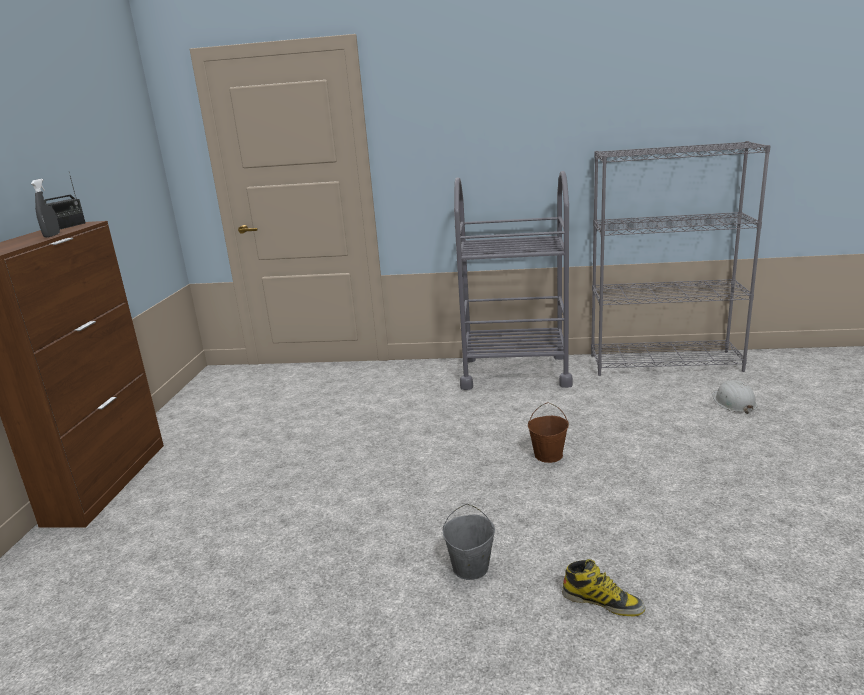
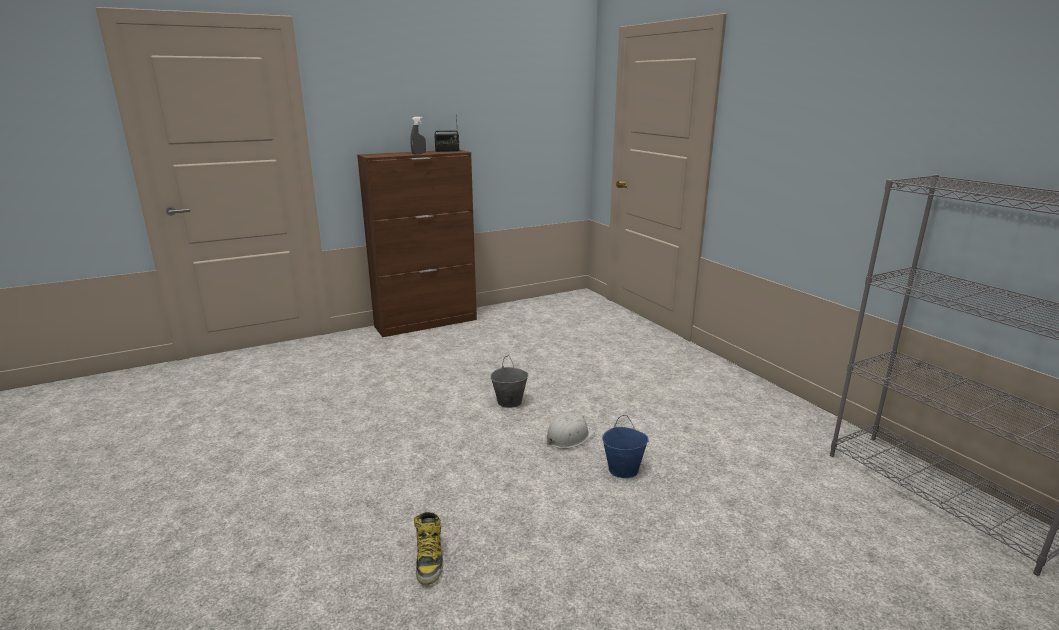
camera: 55 degrees right, 0 degrees up
(470, 568) = (430, 479): grey bucket -> grey bucket (509, 402)
(515, 372) = (759, 404): grey cart -> none
(548, 455) = (623, 469): brown bucket -> blue bucket
(733, 402) = (916, 579): white hard hat -> white hard hat (569, 437)

